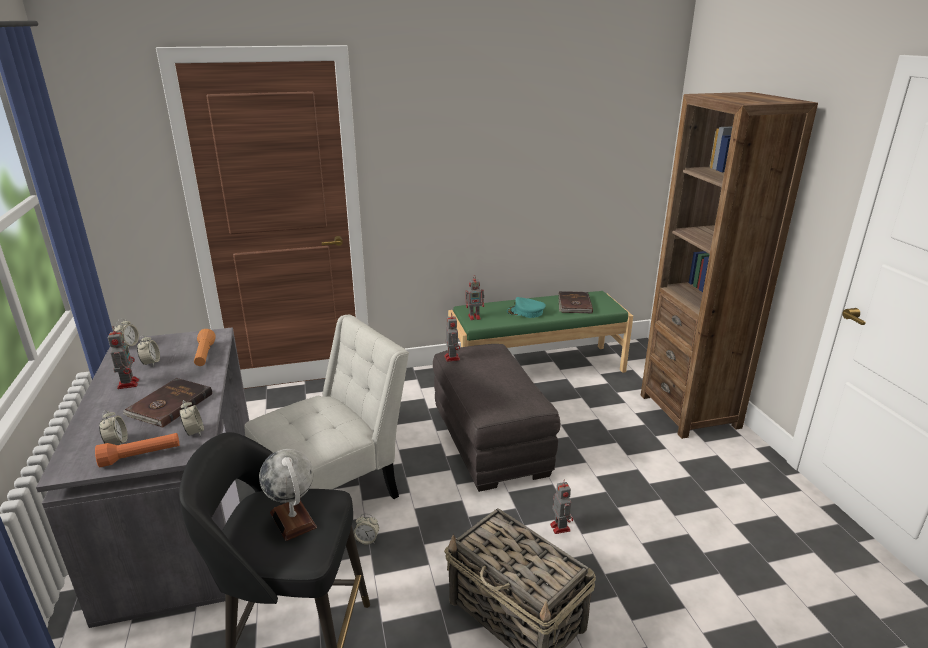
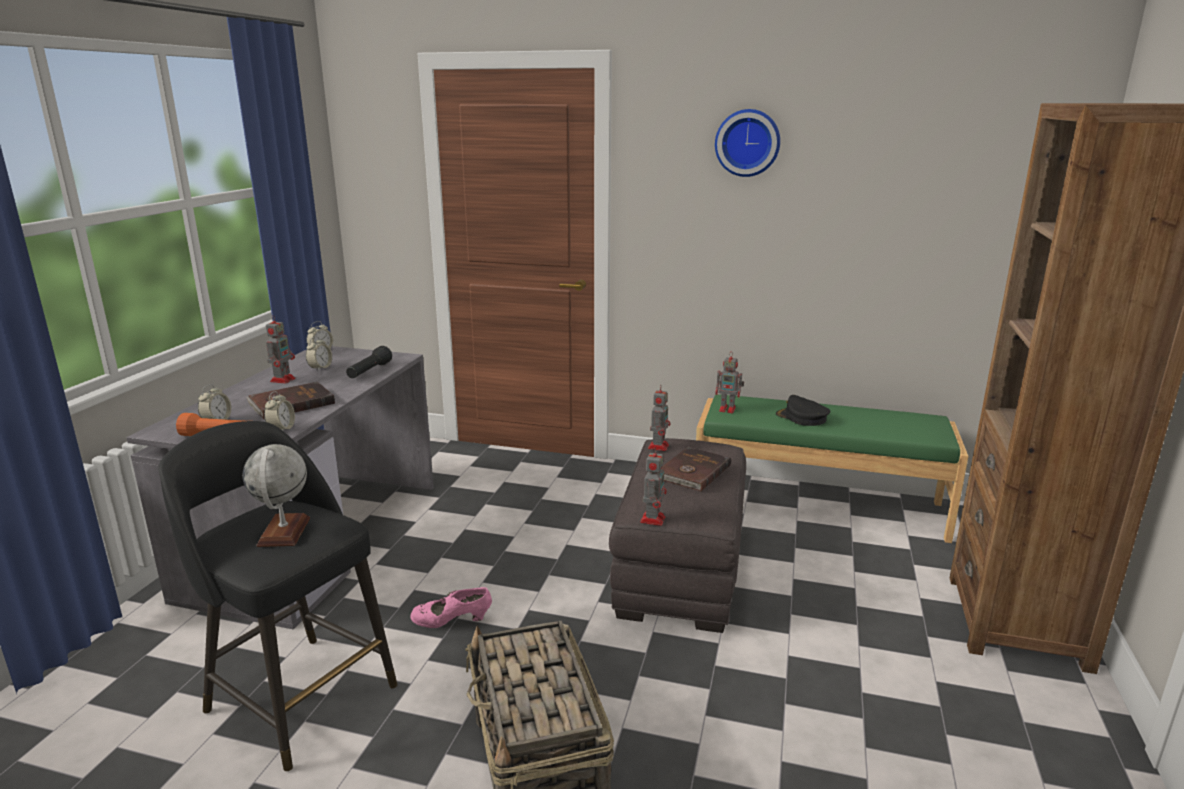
camera: 30 degrees right, 5 degrees down
(204, 355) = (369, 372): orange flashlight -> black flashlight
(335, 489) = (465, 562): white chair -> none
(367, 539) = (452, 622): alarm clock -> pink shoe
(462, 117) = (747, 143): none -> wall clock
(525, 312) = (801, 418): turquoise cap -> black cap
(559, 526) = (682, 695): toy robot -> toy robot (653, 519)
(574, 304) = (881, 423): brown book -> brown book (692, 472)

